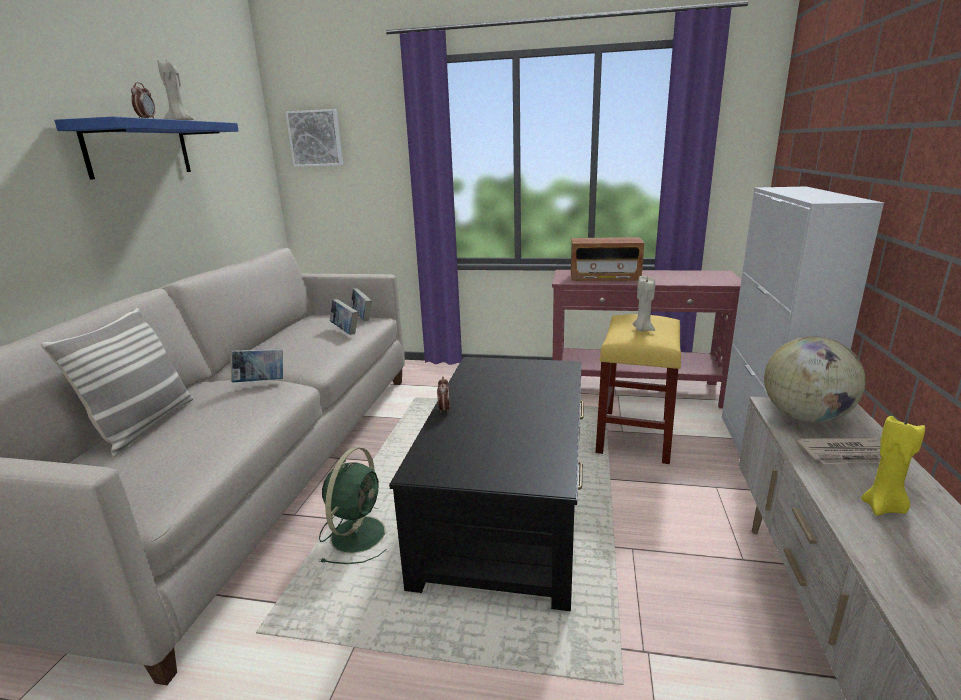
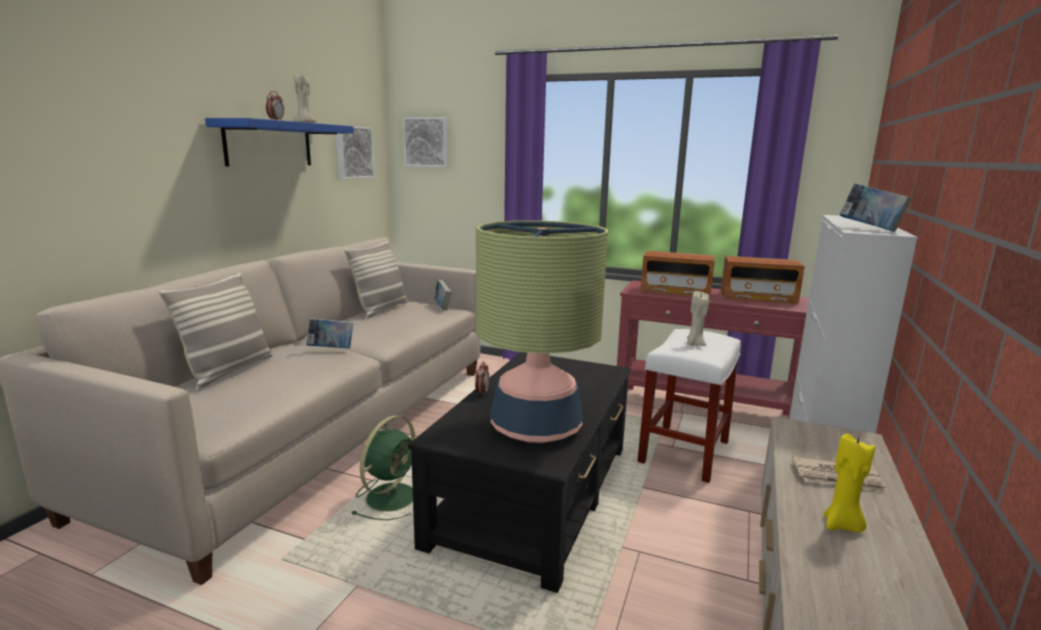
camera: 10 degrees right, 5 degrees down
(235, 154) = (353, 152): none -> picture
(297, 328) = (381, 310): none -> pillow
(345, 331) = (421, 316): book -> book (870, 229)
(519, 441) = (535, 427): none -> table lamp
(635, 436) = (684, 452): yellow stool -> white stool
(684, 276) = (758, 298): none -> radio
(805, 417) = (816, 441): globe -> none

